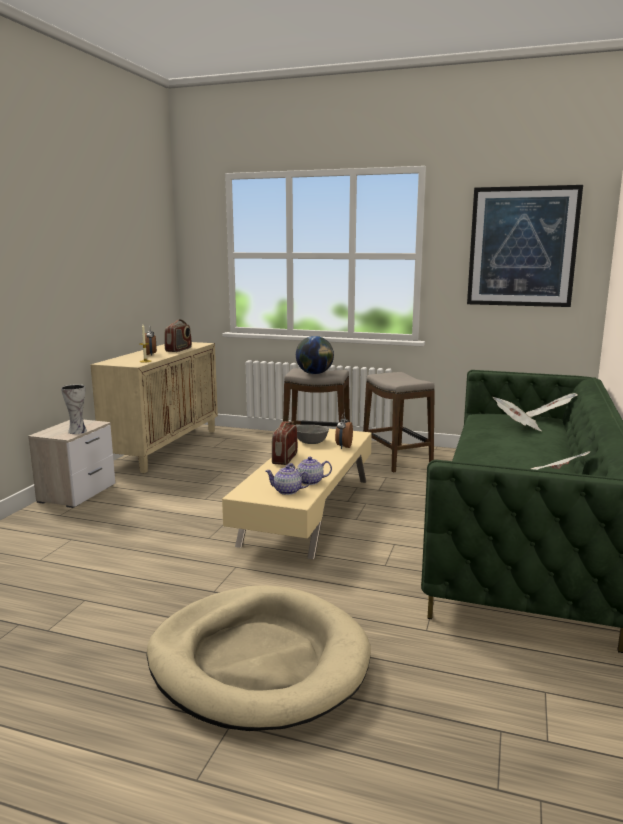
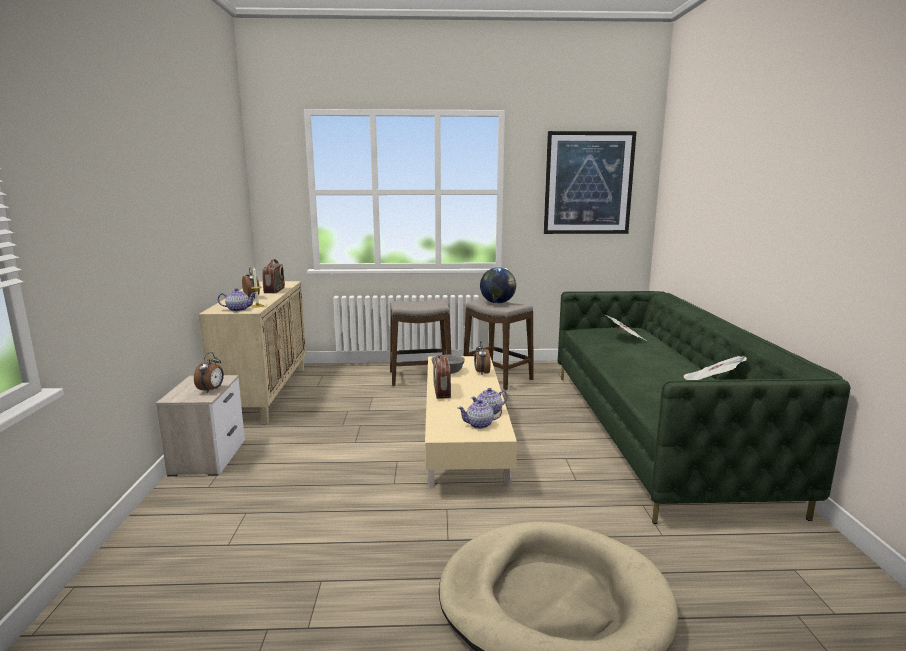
camera: 20 degrees left, 0 degrees up
(77, 431) = (212, 390): vase -> alarm clock
(125, 363) = (238, 309): none -> teapot
(315, 373) = (418, 305): globe -> globe (498, 303)
(548, 417) = (636, 328): newspaper -> none

